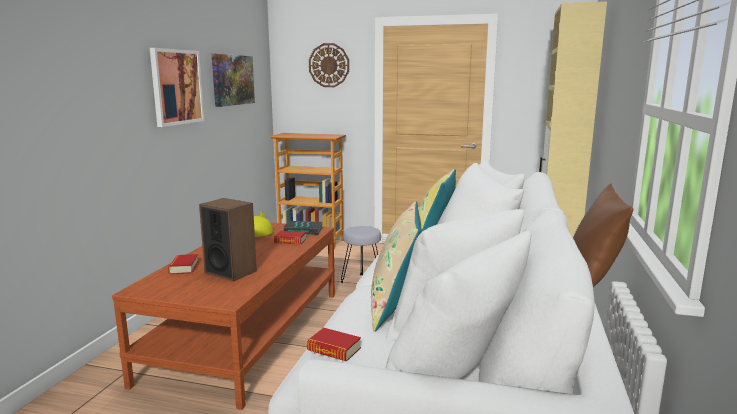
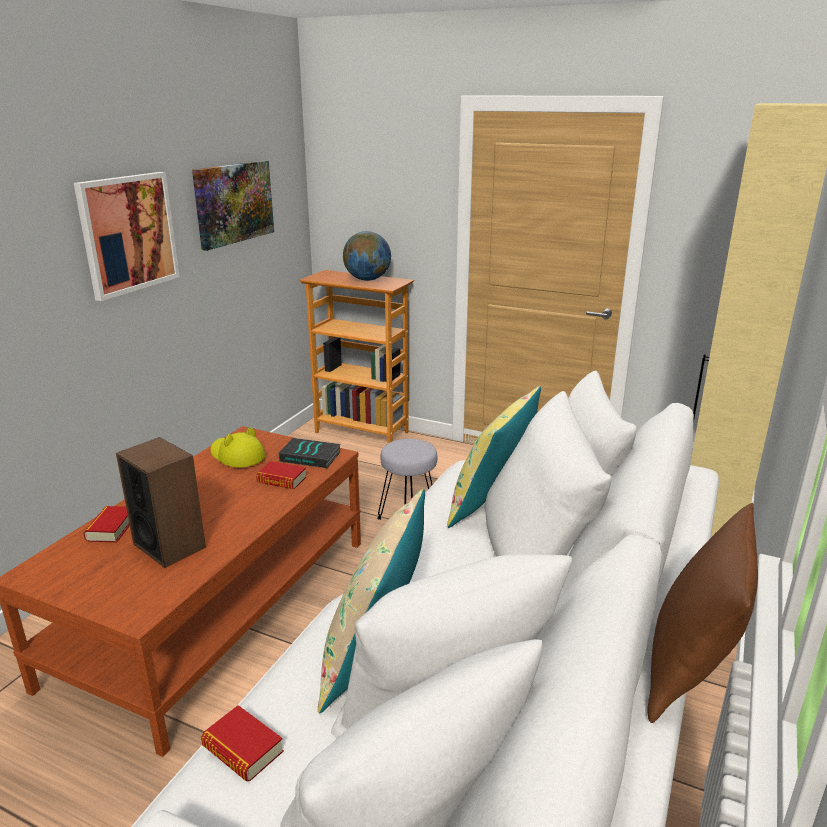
camera: 10 degrees right, 10 degrees up
(315, 135) = (367, 280): none -> globe
(329, 65) = (390, 171): wall clock -> none

